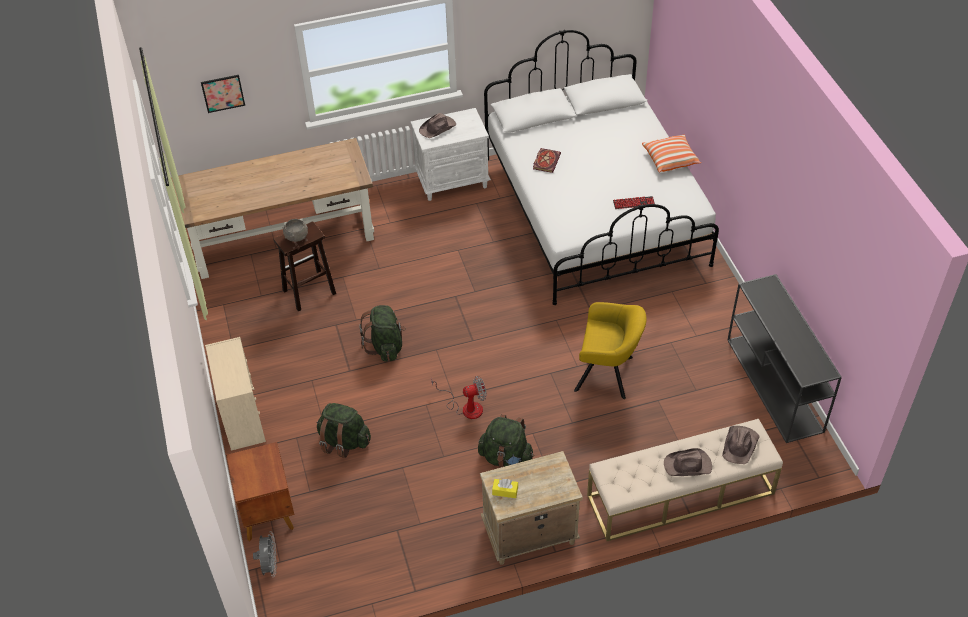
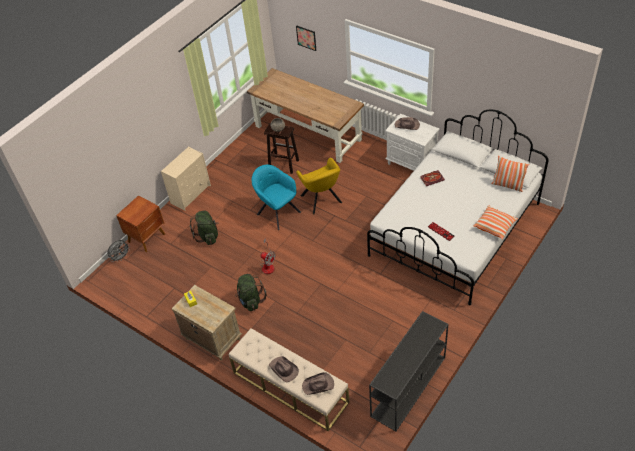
camera: 55 degrees right, 0 degrees up
(386, 346) = (277, 212): green backpack -> turquoise armchair
(608, 374) = (342, 307): yellow armchair -> yellow armchair (322, 200)
(623, 114) = (507, 185): none -> pillow

